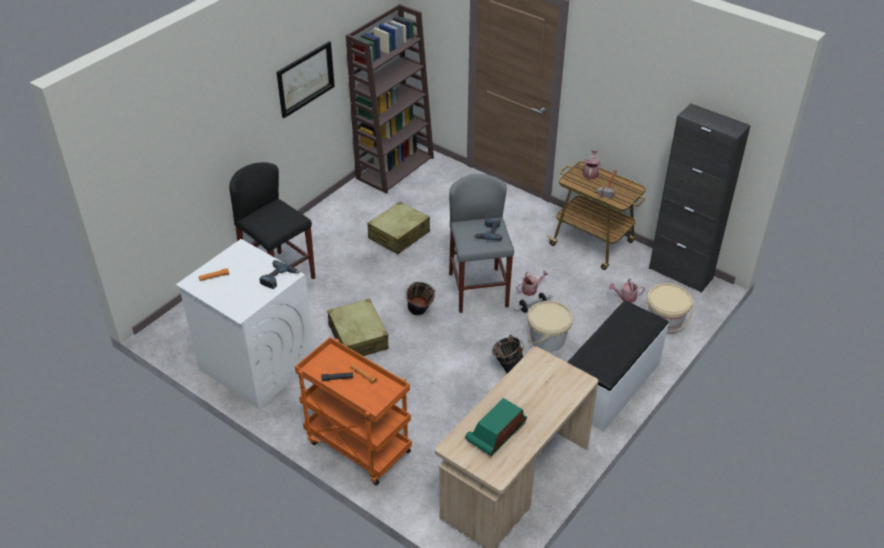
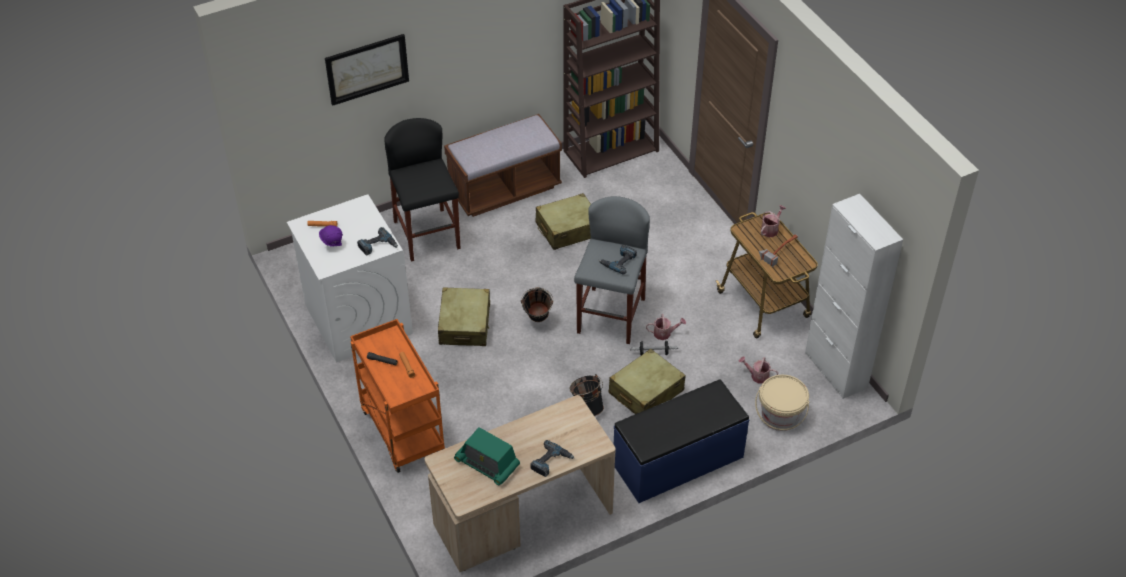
camera: 25 degrees right, 5 degrees up
(234, 290) = (332, 244): none -> purple hard hat
(305, 79) = (505, 42): picture -> picture (367, 68)
(324, 221) = (504, 189): none -> brown bench
(496, 433) = (487, 463): radio -> radio turned 120 degrees counterclockwise
(547, 340) = (645, 392): beige bucket -> beige suitcase
(552, 411) = (551, 462): none -> power drill
(611, 385) = (678, 461): white bench -> blue bench
(680, 273) = (836, 370): black cabinet -> white cabinet

